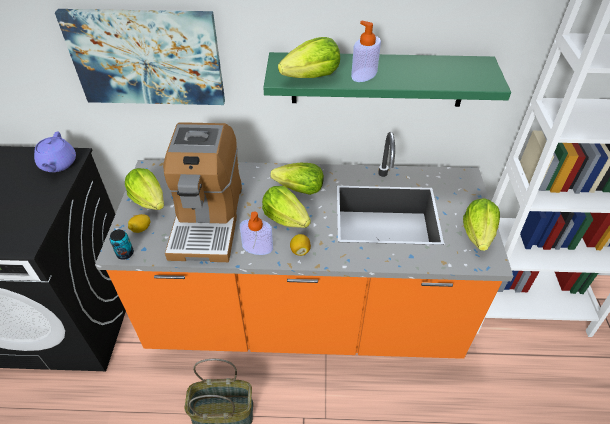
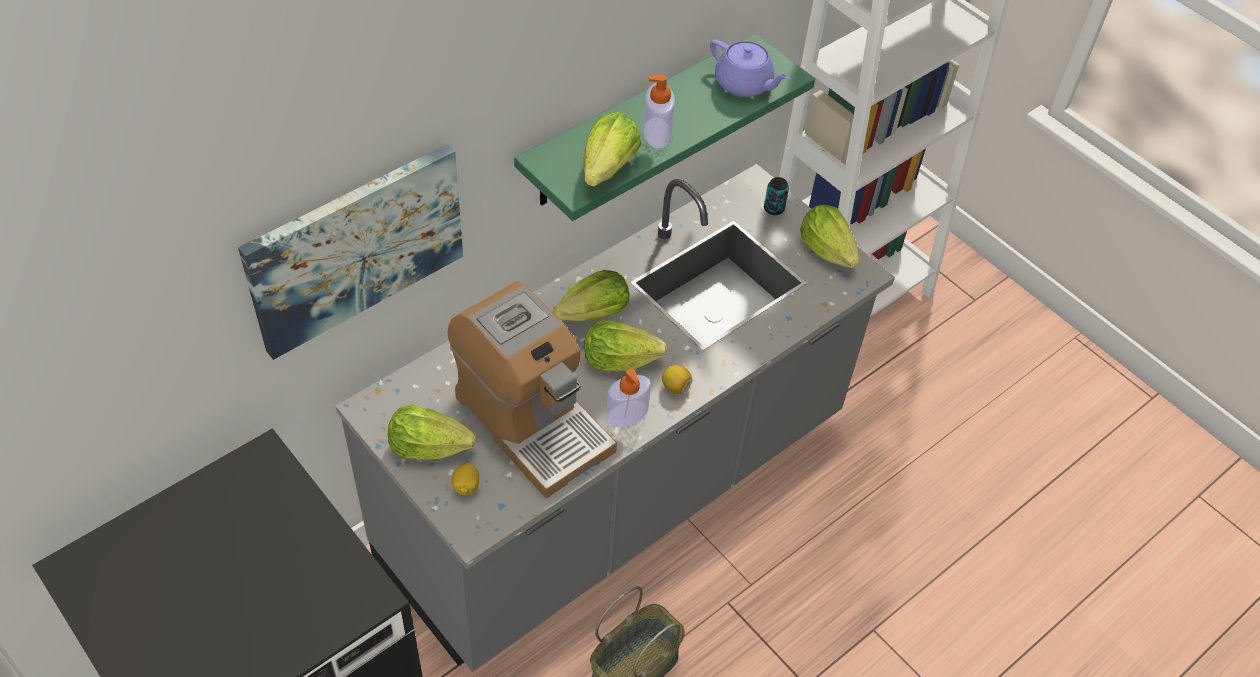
camera: 45 degrees left, 5 degrees up
(58, 164) = (259, 479): purple teapot -> purple teapot (744, 84)
(125, 253) = (486, 526): can -> can (773, 209)
(304, 317) = (617, 491): orange counter -> grey counter

